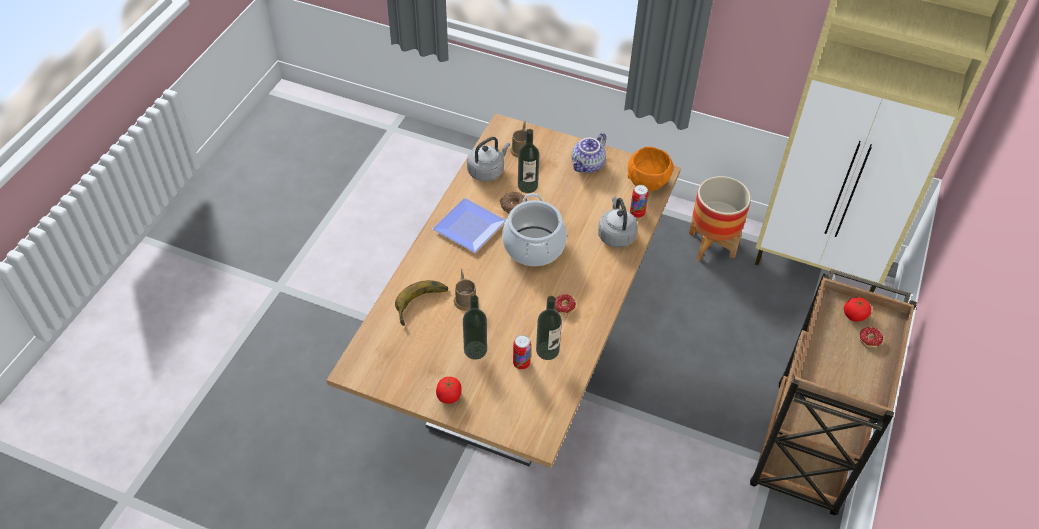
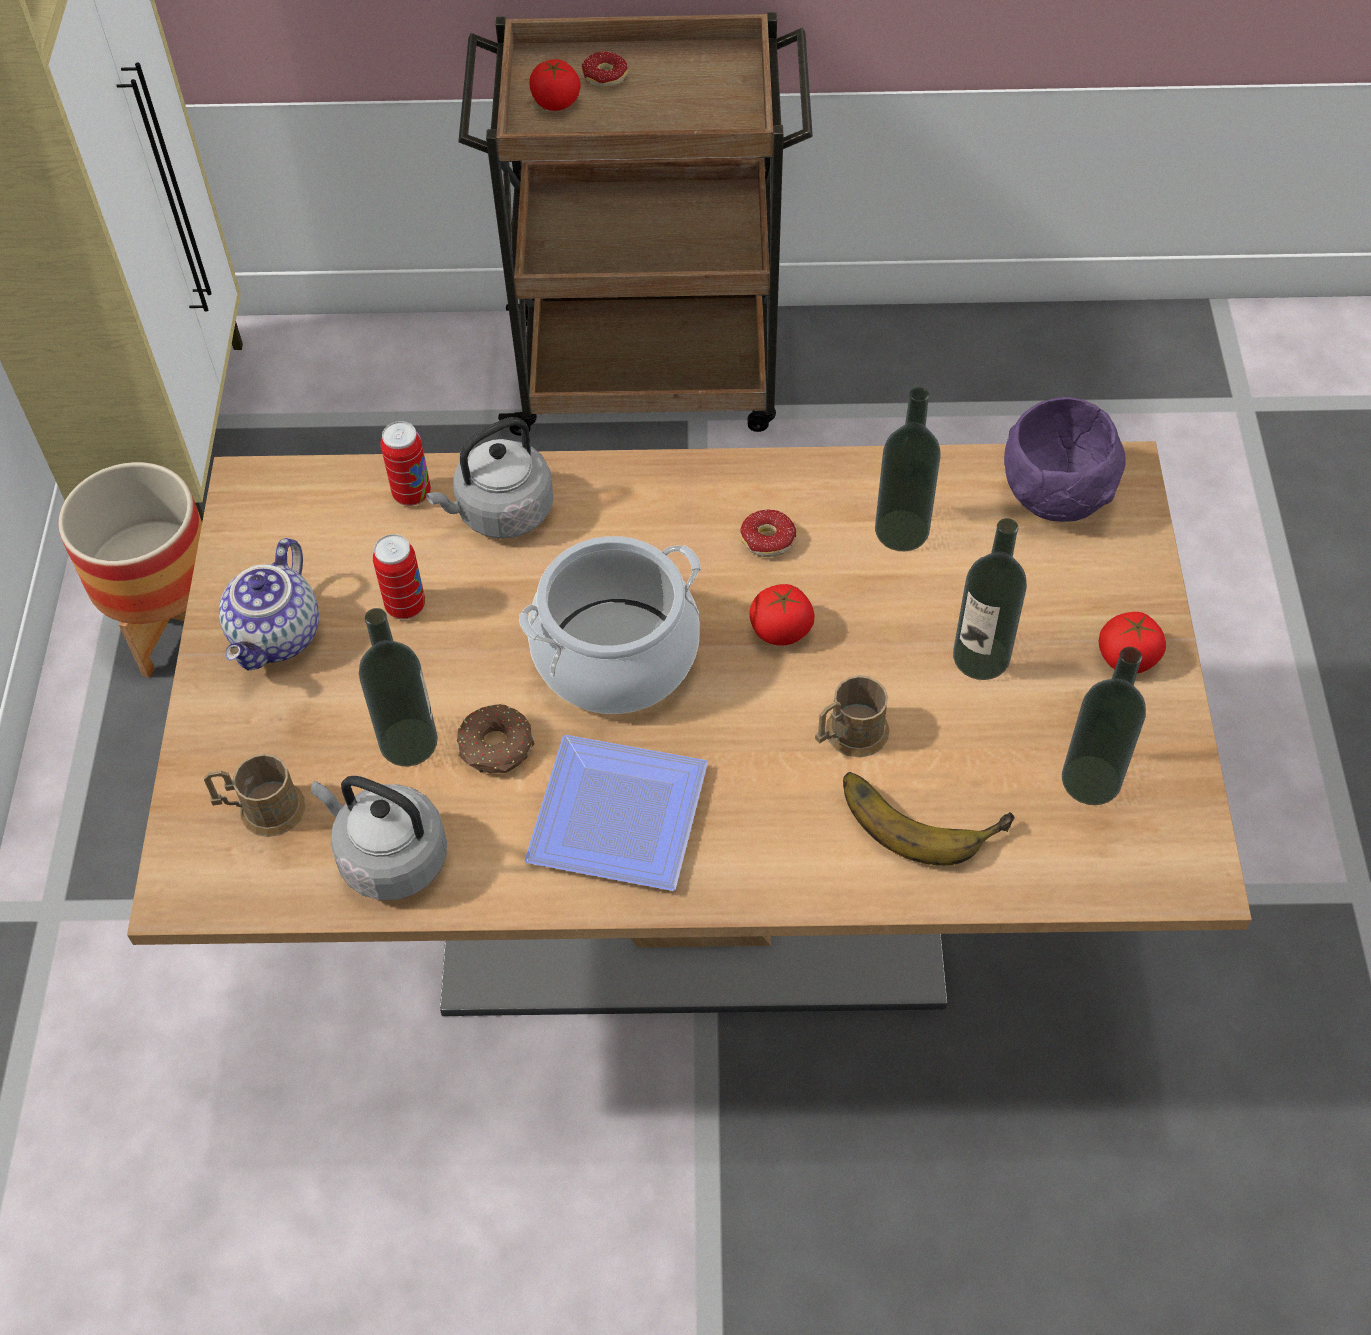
camera: 110 degrees left, 5 degrees up
(405, 359) = (1091, 780): none -> bottle
(520, 295) = (780, 630): none -> tomato
(521, 363) = (963, 563): can -> can (405, 606)
(539, 411) = (1056, 494): none -> purple bowl
(588, 165) = (278, 637): teapot -> teapot turned 90 degrees clockwise
(647, 183) = (298, 503): orange bowl -> none

